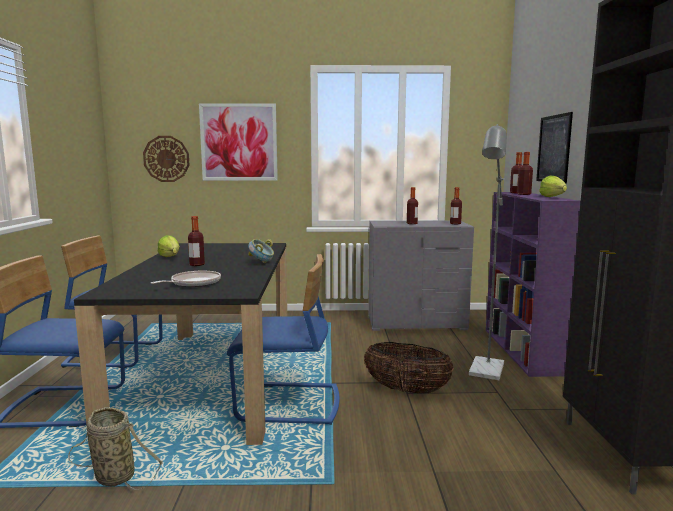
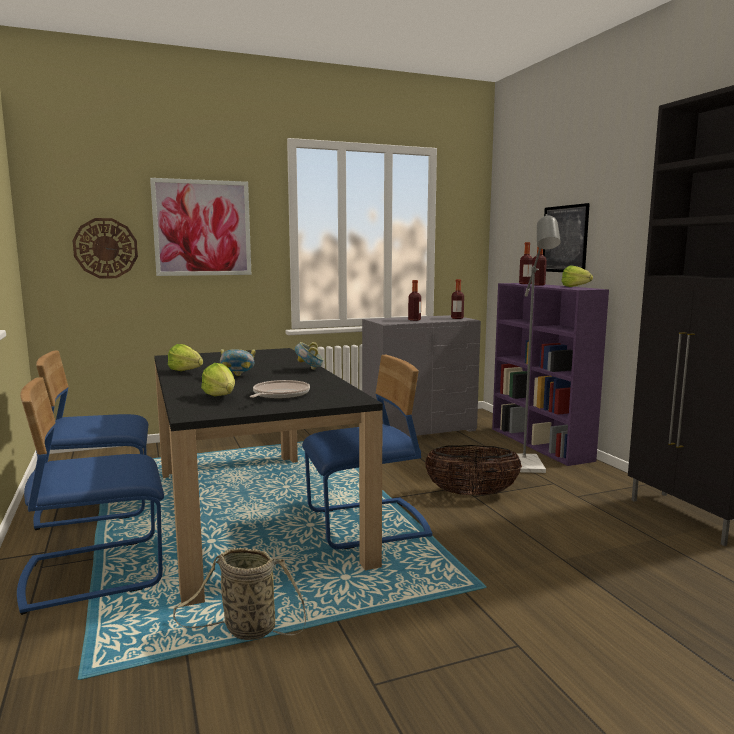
camera: 20 degrees left, 0 degrees up
(148, 282) = (221, 398): none -> lettuce
(197, 264) = (238, 376): bottle -> bowl

